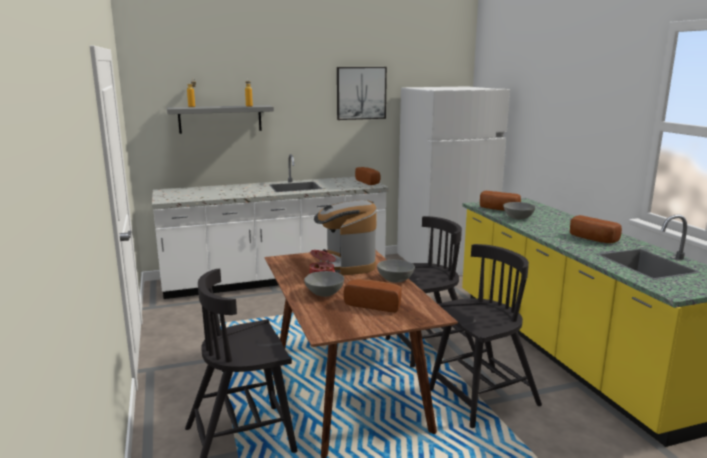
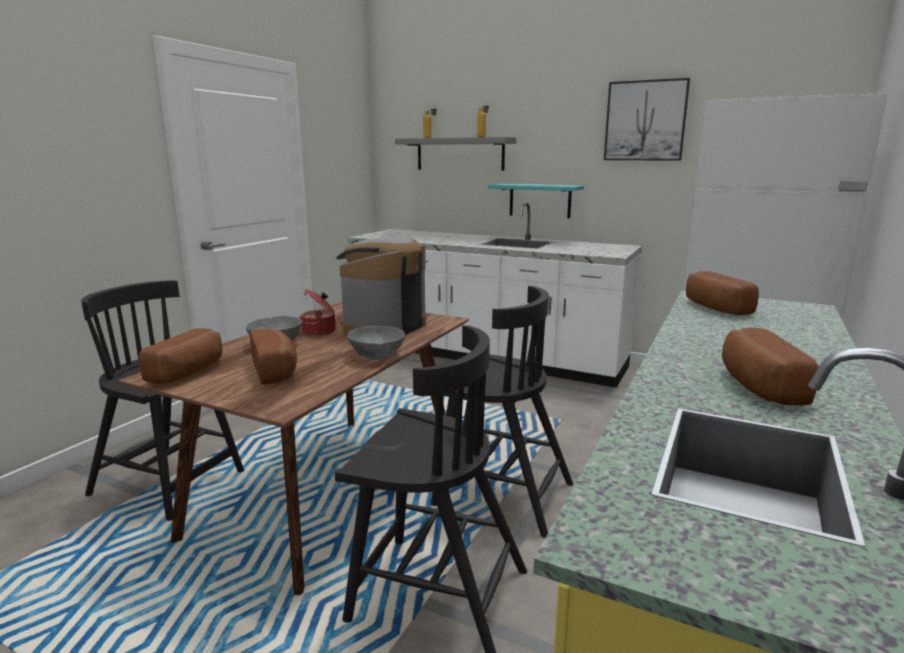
camera: 45 degrees right, 0 degrees up
(292, 151) = (540, 200): none -> turquoise shelf
(369, 182) = (618, 251): bread -> bread (190, 371)
(518, 218) = (710, 324): grey bowl -> none

